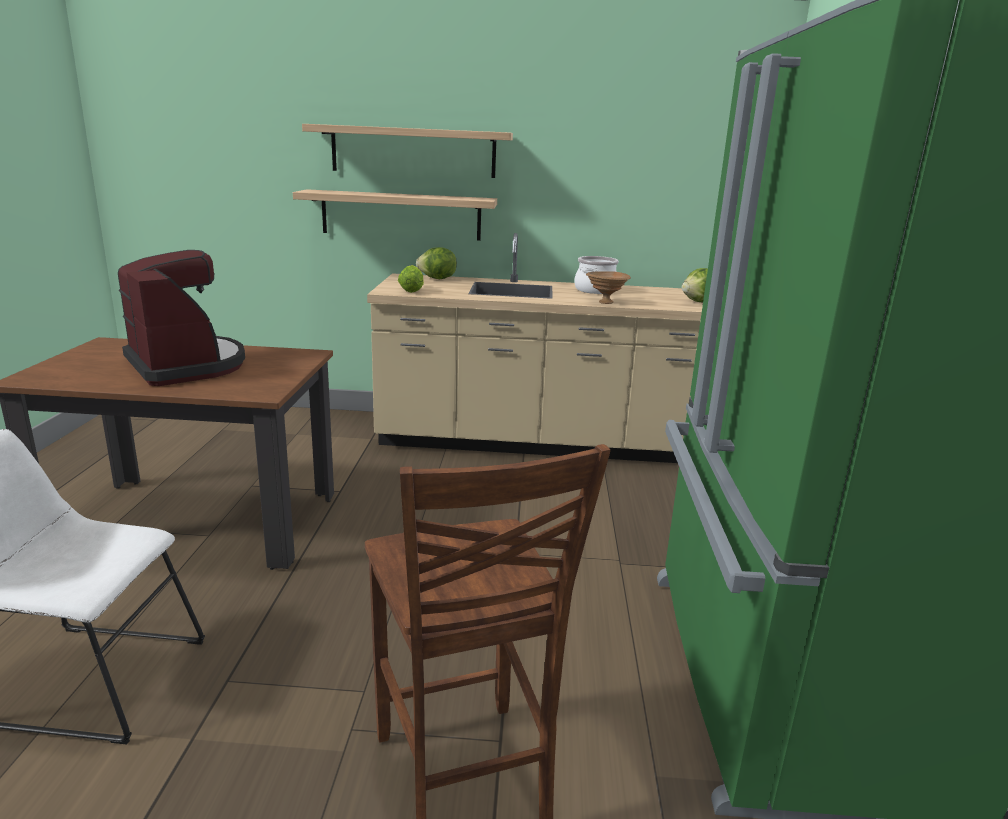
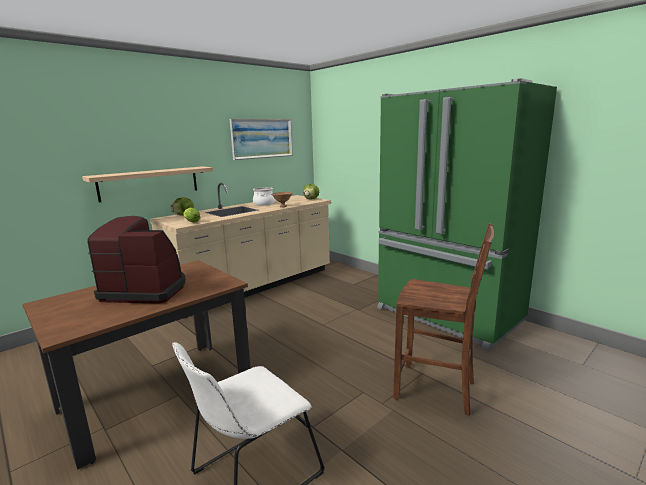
camera: 45 degrees left, 5 degrees down
(413, 151) = (152, 145): shelf -> none
(639, 156) = (262, 138): none -> picture

